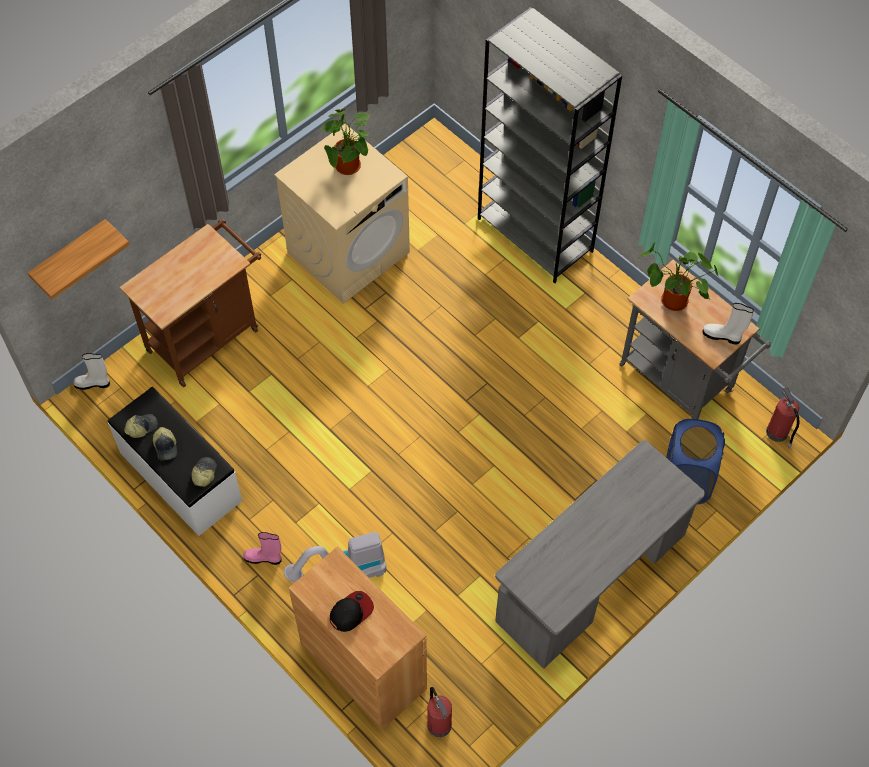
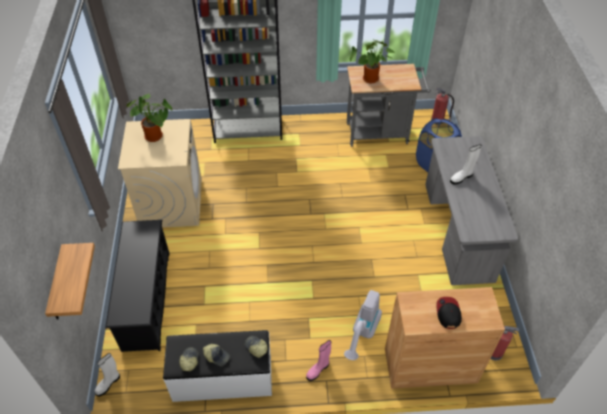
camera: 50 degrees left, 10 degrees down
(208, 336) = (146, 300): brown cart -> black shoe rack
(723, 336) = (406, 76): white boot -> white boot (461, 177)

